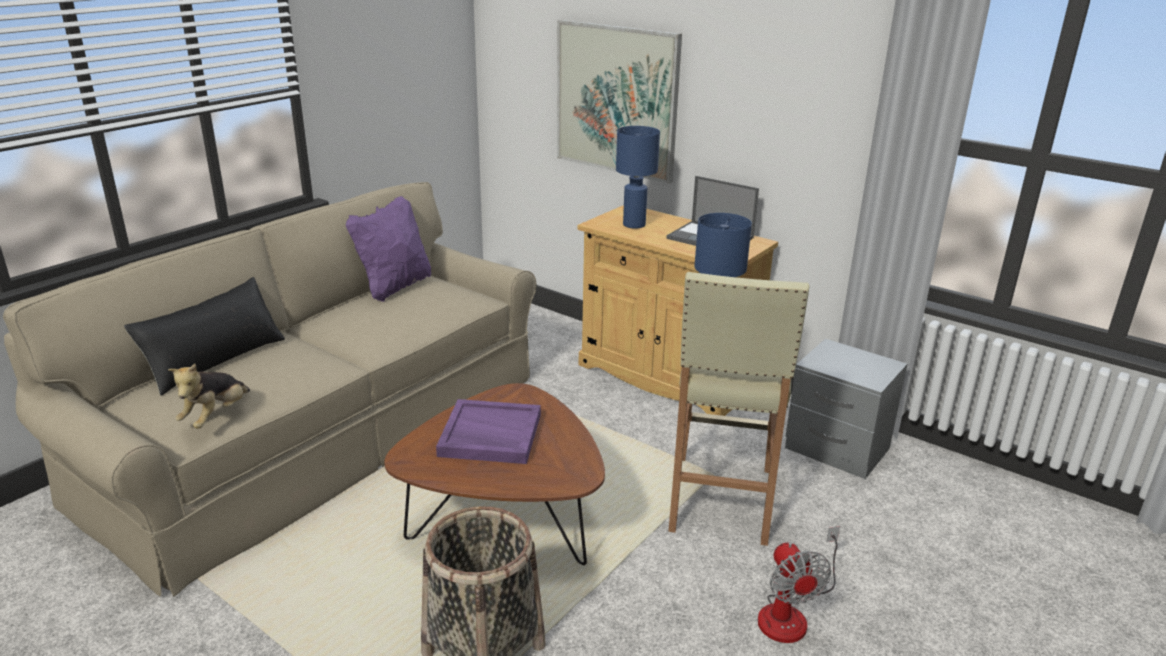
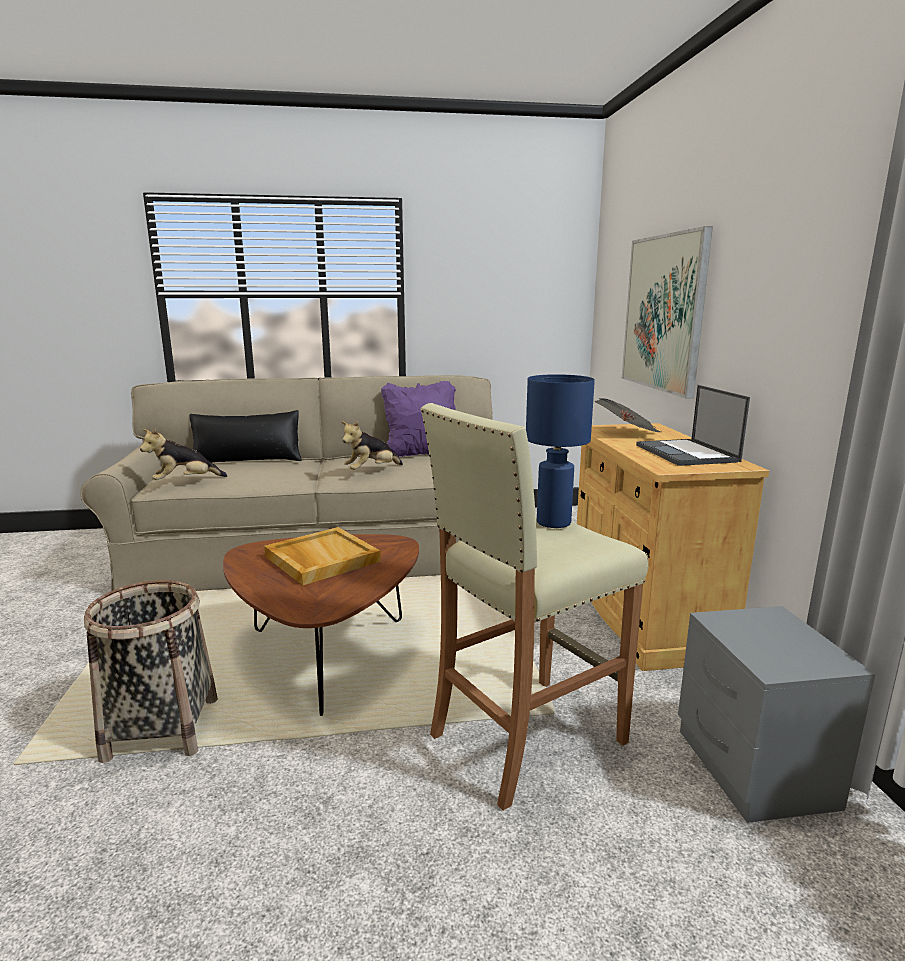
camera: 45 degrees right, 10 degrees down
(394, 326) = (371, 471): none -> plush toy
(489, 435) = (321, 559): purple tray -> beige tray
(634, 225) = (627, 433): blue table lamp -> newspaper
(791, 613) = (414, 897): fan -> none

